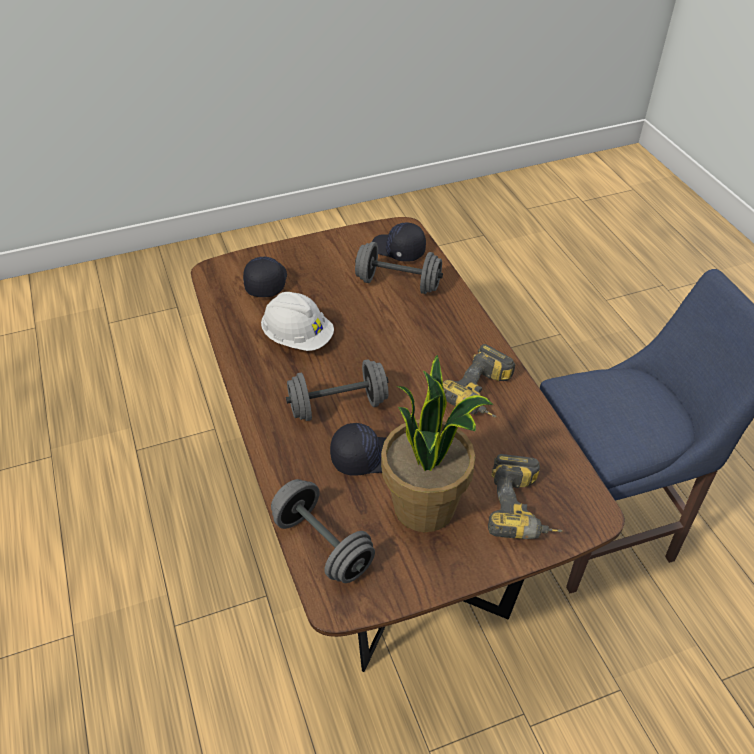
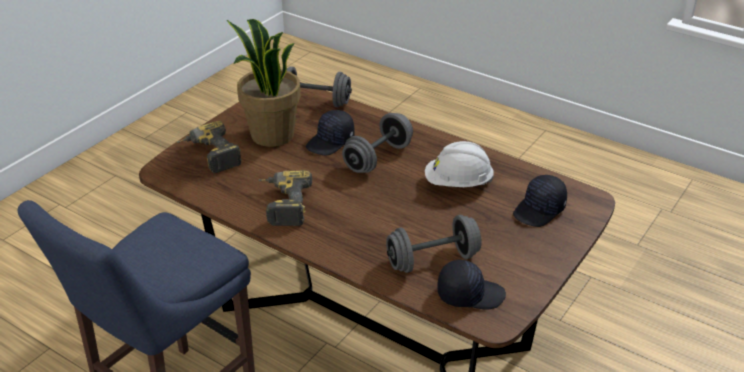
camera: 145 degrees right, 10 degrees down
(265, 282) = (540, 210): black cap -> black cap turned 75 degrees clockwise

